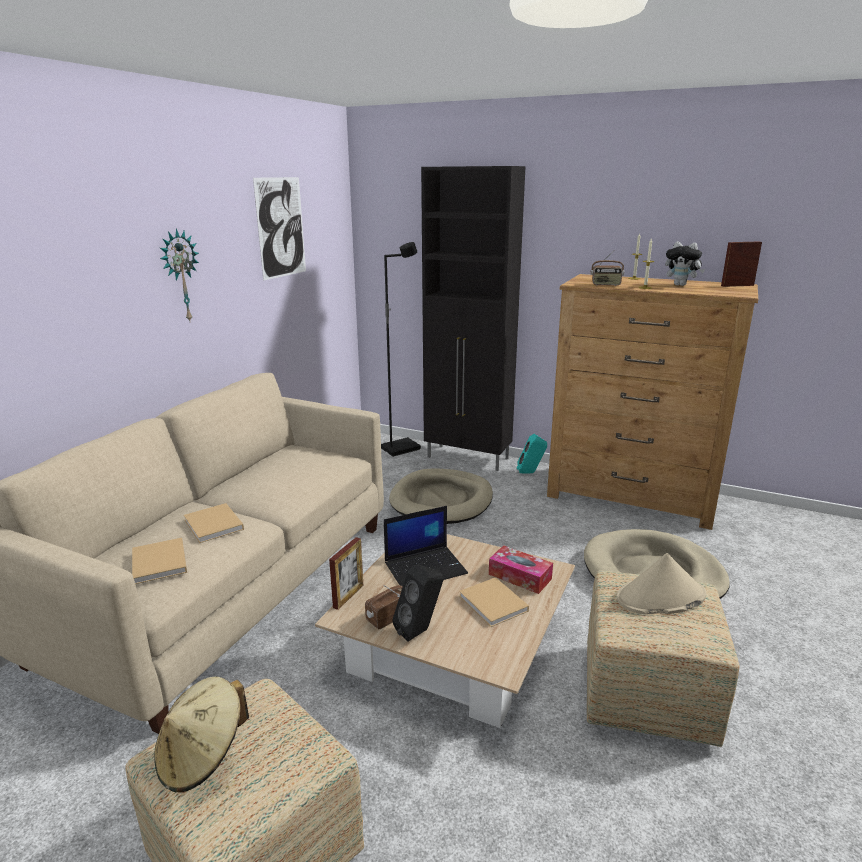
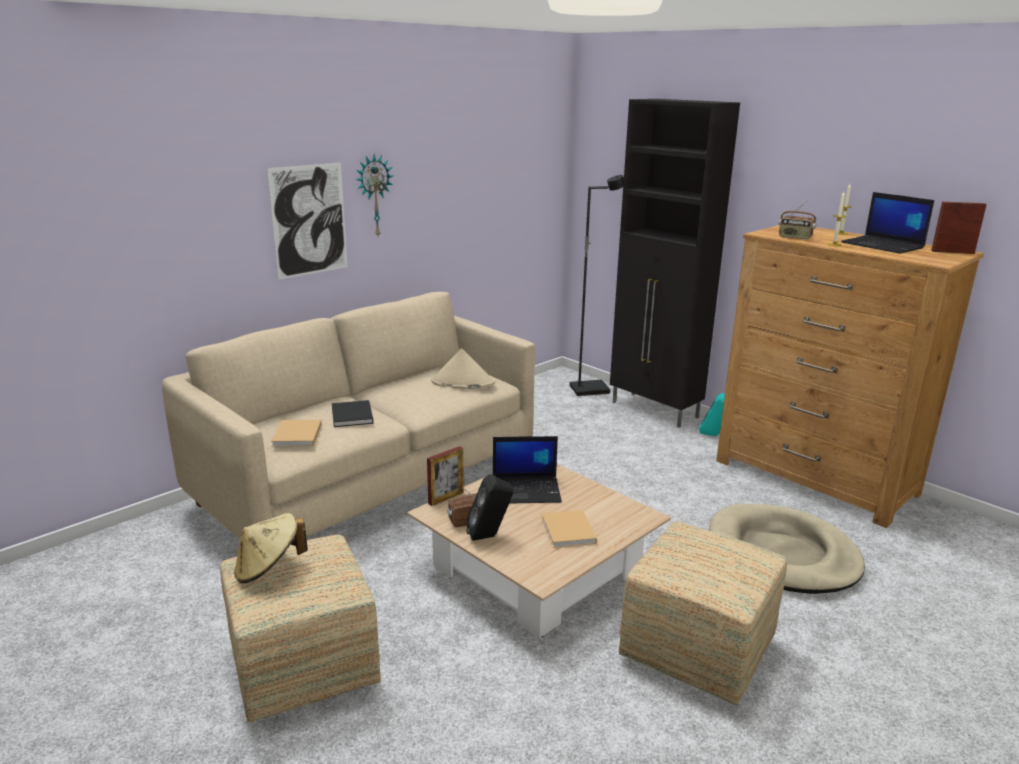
camera: 20 degrees right, 0 degrees up
(214, 525) = (352, 416): beige book -> black book
(281, 227) = (484, 154): picture -> picture (309, 220)
(442, 500) = (602, 445): beige dog bed -> none
(520, 576) = (609, 515): tissue box -> none
(660, 597) = (715, 553): beige hat -> beige hat (462, 382)
(681, 285) = (883, 245): plush toy -> laptop

